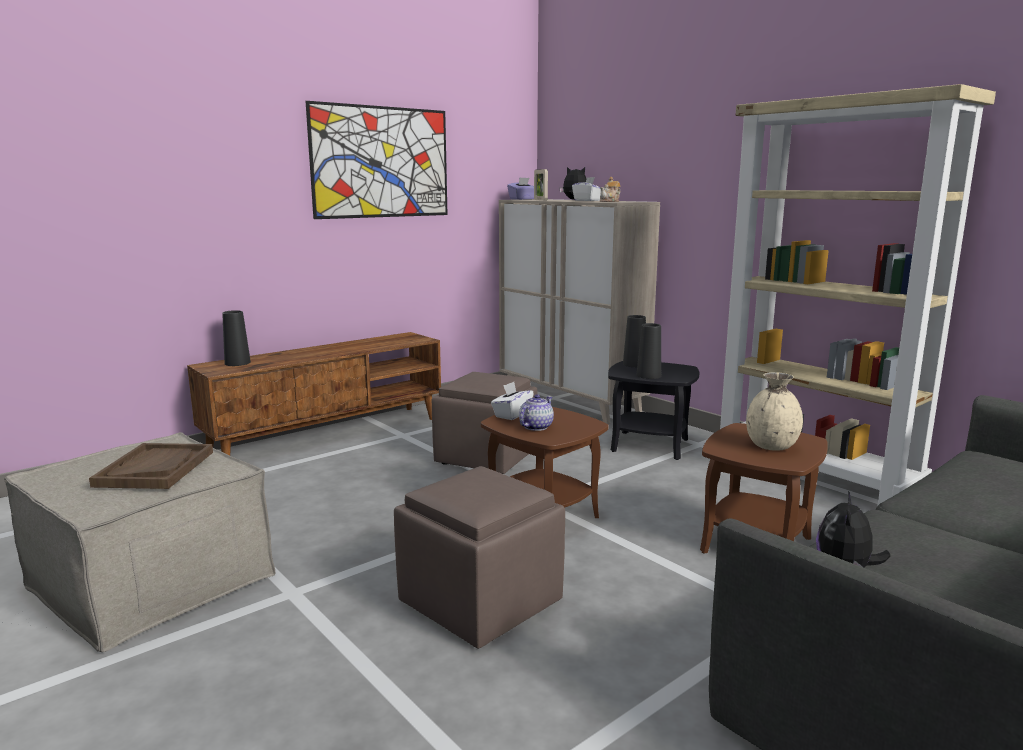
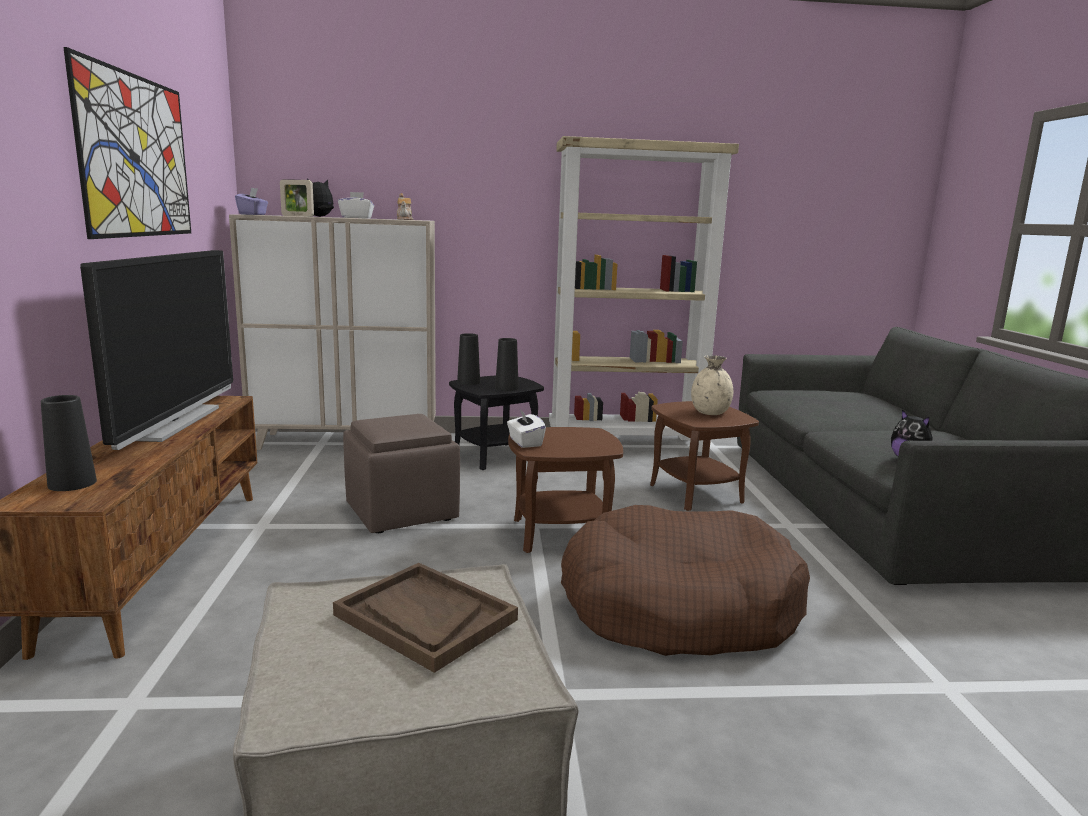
camera: 55 degrees left, 0 degrees up
(356, 346) = (173, 423): none -> television
(482, 602) = (678, 606): brown ottoman -> brown dog bed
(535, 427) = (571, 445): teapot -> none

